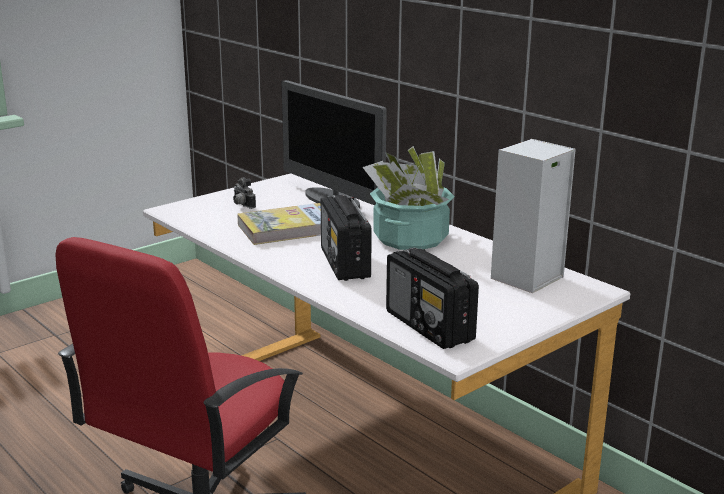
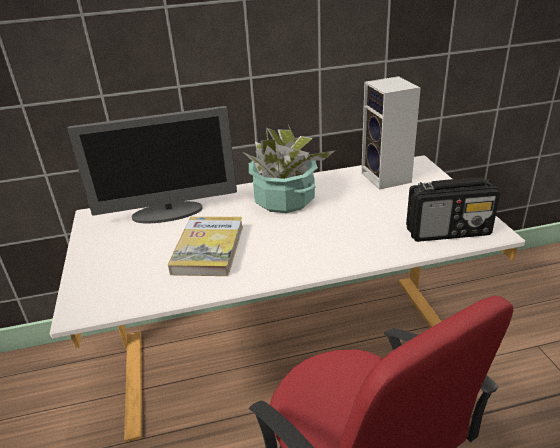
camera: 60 degrees left, 10 degrees up
(242, 205) = (123, 262): camera -> none
(345, 264) = (310, 239): radio -> none

